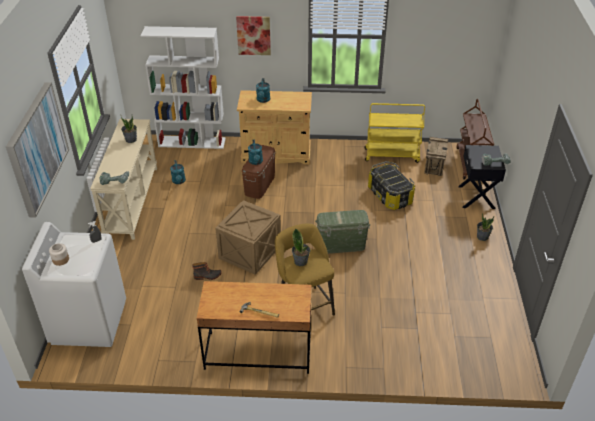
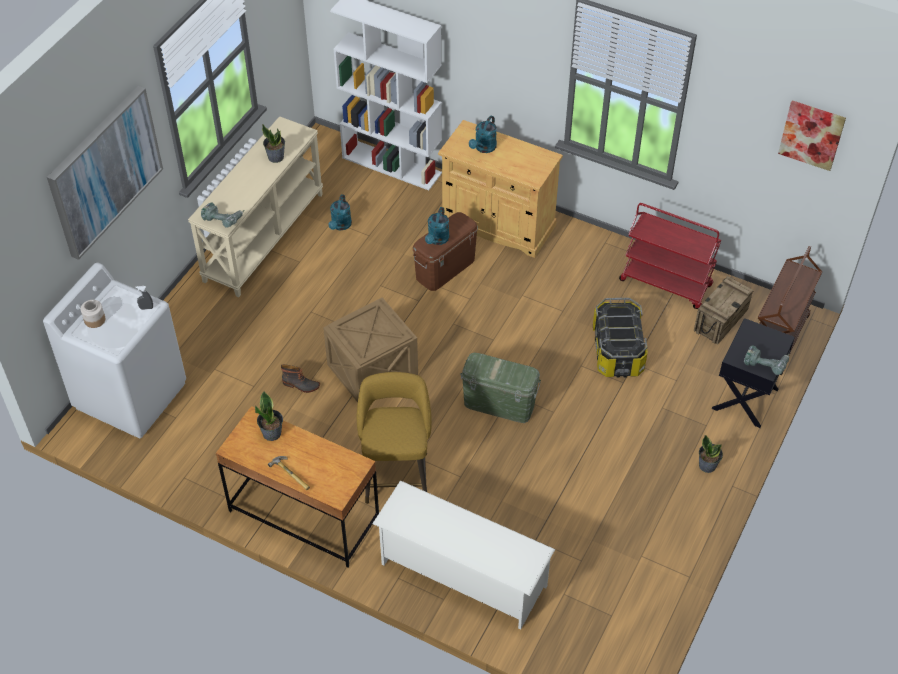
camera: 25 degrees right, 10 degrees up
(253, 35) = (493, 50): picture -> picture (811, 135)
(301, 261) = (389, 421): potted plant -> potted plant (272, 433)
(385, 349) = (462, 575): none -> white shoe rack
(392, 155) = (666, 283): yellow cart -> red cart

